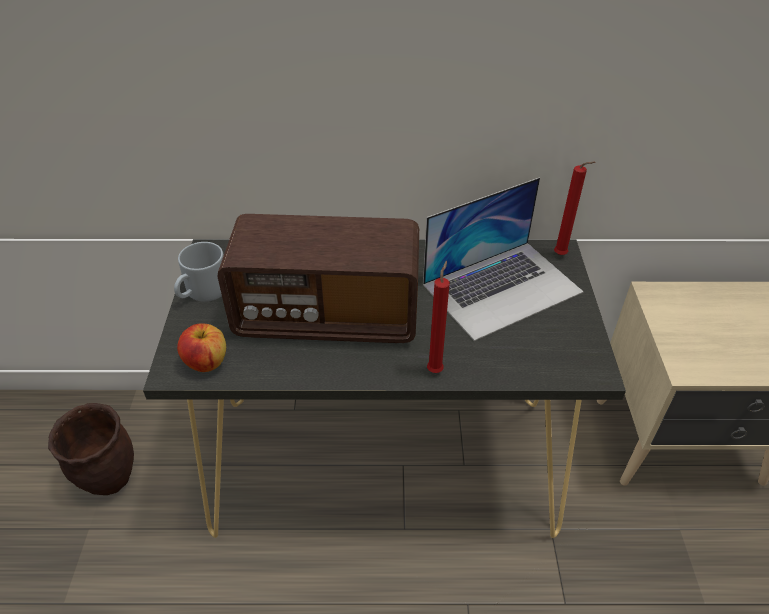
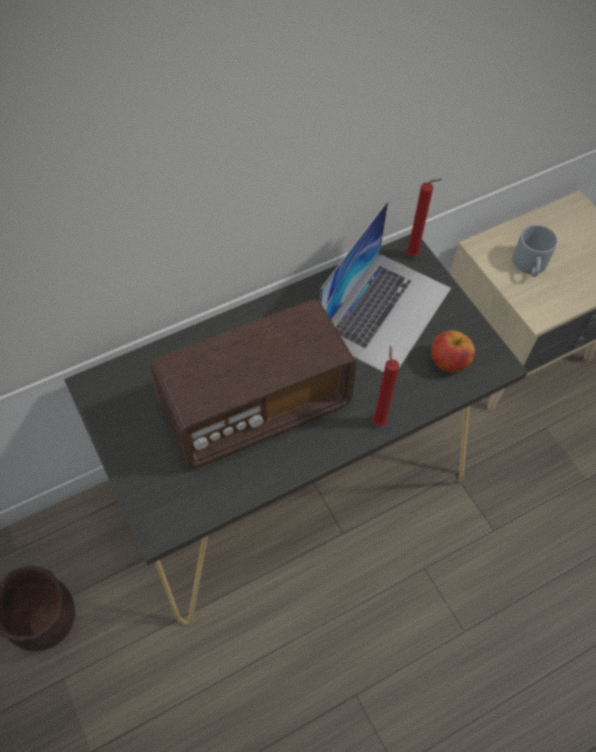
camera: 30 degrees left, 15 degrees up
(203, 292) = (122, 435): grey mug -> grey mug (530, 266)
(206, 362) = (182, 506): apple -> apple (448, 362)

